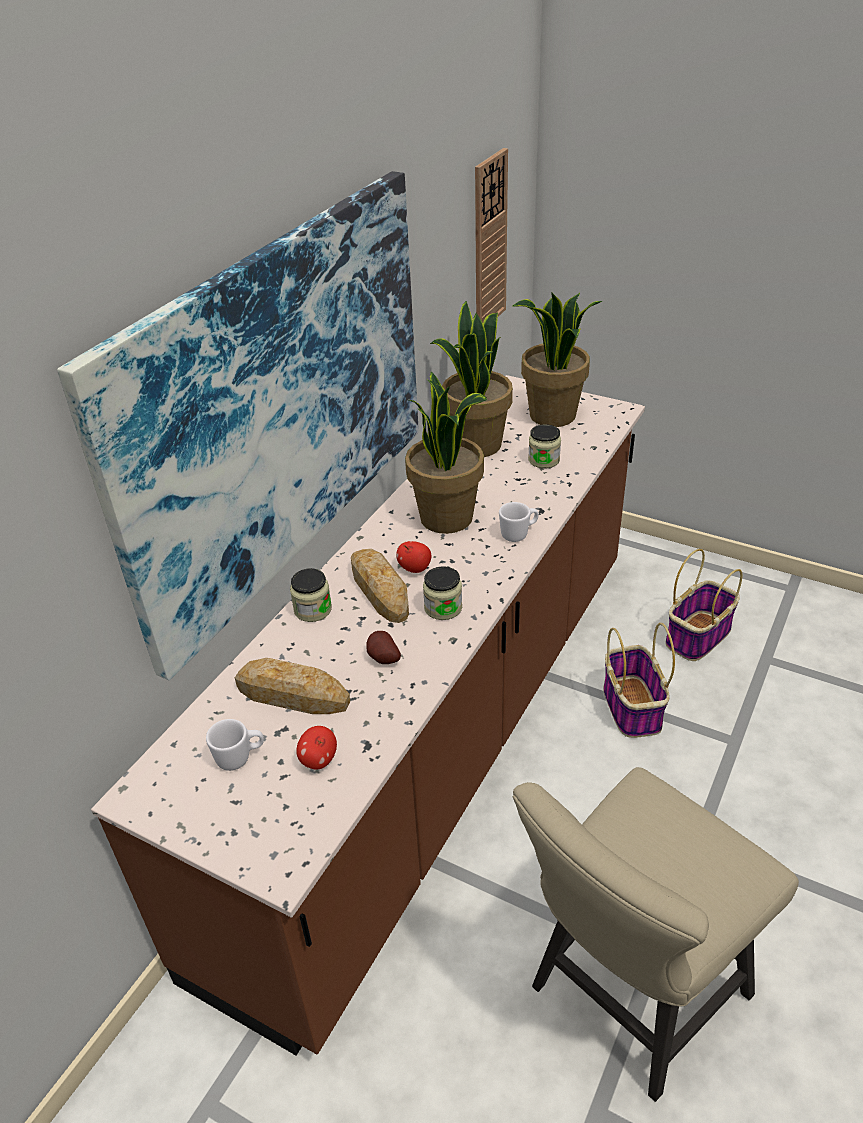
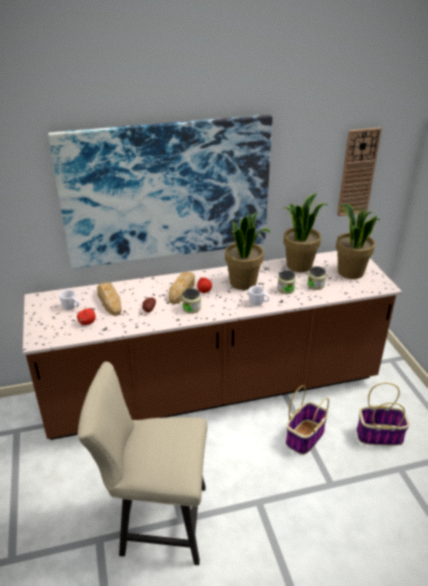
camera: 45 degrees right, 5 degrees down
(313, 609) = (154, 283): jar -> jar (285, 289)

